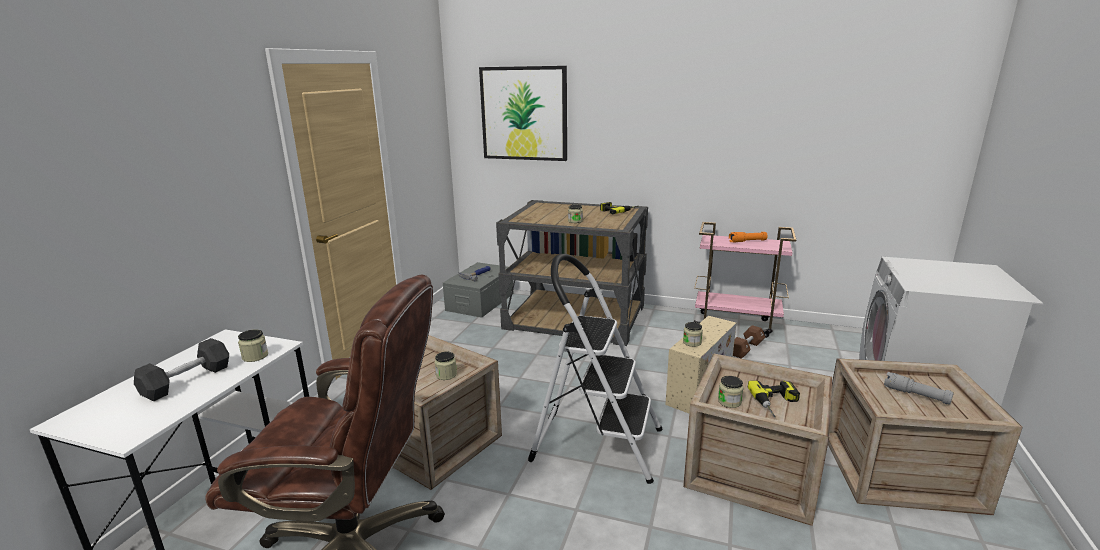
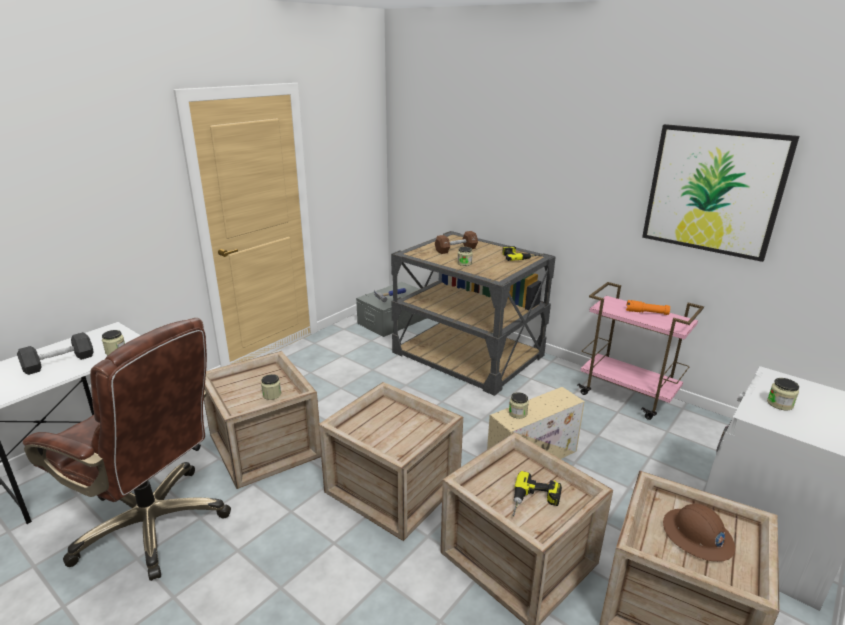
camera: 20 degrees right, 5 degrees up
(524, 114) = (450, 145): picture -> picture (713, 191)
(593, 444) = (392, 486): step ladder -> crate
(729, 401) = (489, 487): jar -> jar (780, 404)
(746, 349) = (615, 427): brown dumbbell -> brown dumbbell (456, 250)
(916, 395) = (697, 536): grey flashlight -> brown hard hat

